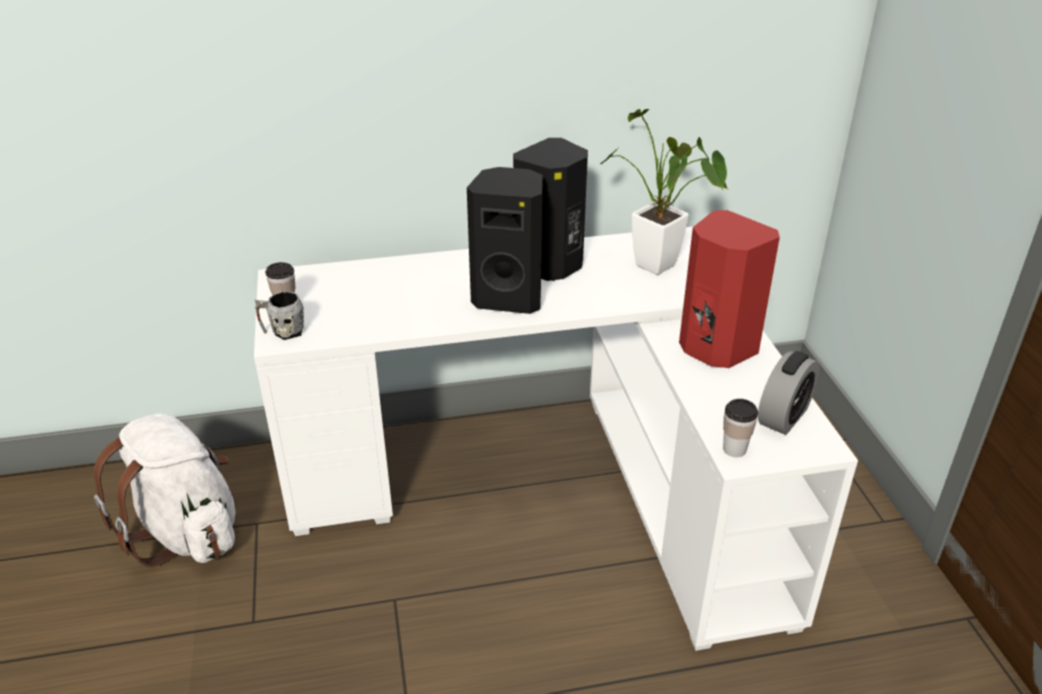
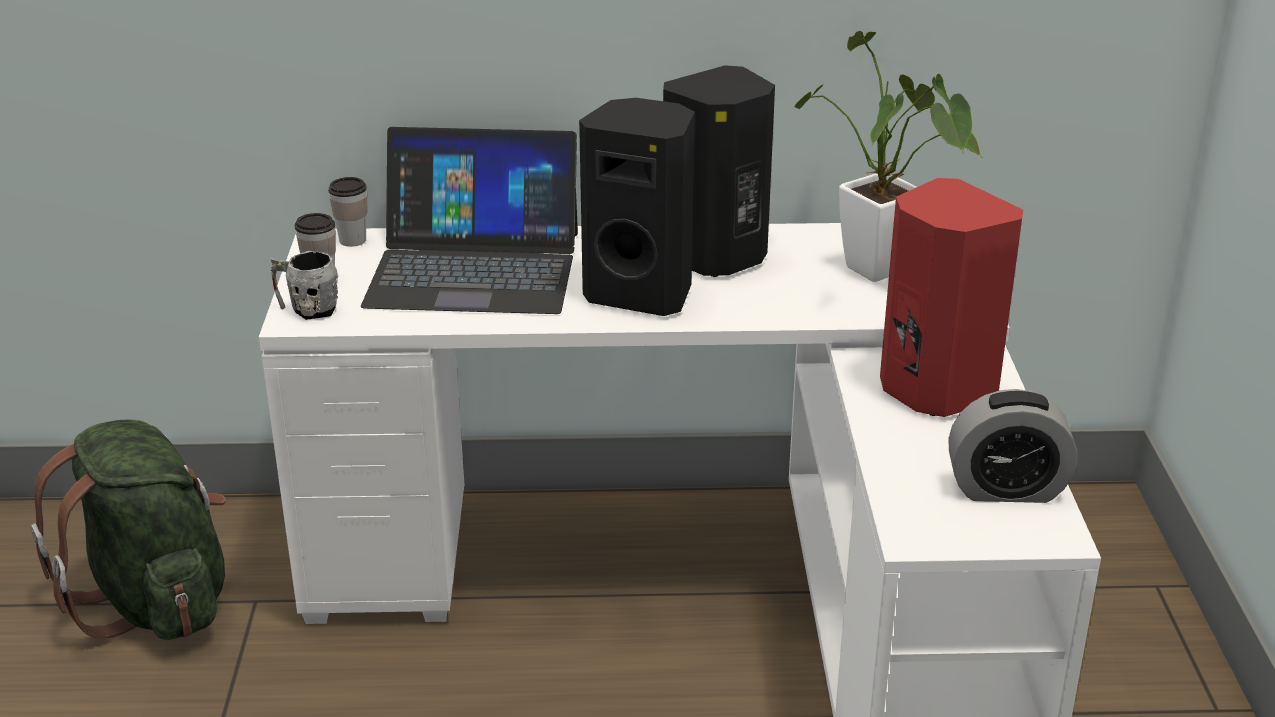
camera: 10 degrees right, 5 degrees down
(186, 532) = (155, 601): white backpack -> green backpack
(390, 289) = (474, 268): none -> laptop
(734, 449) = (914, 524): cup -> cup (352, 240)
(783, 417) = (1006, 489): alarm clock -> alarm clock turned 45 degrees clockwise

